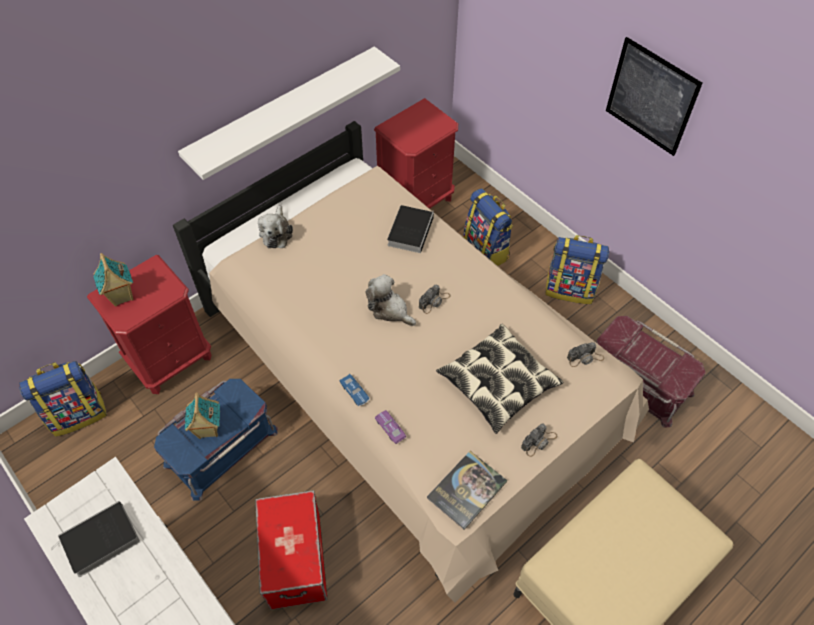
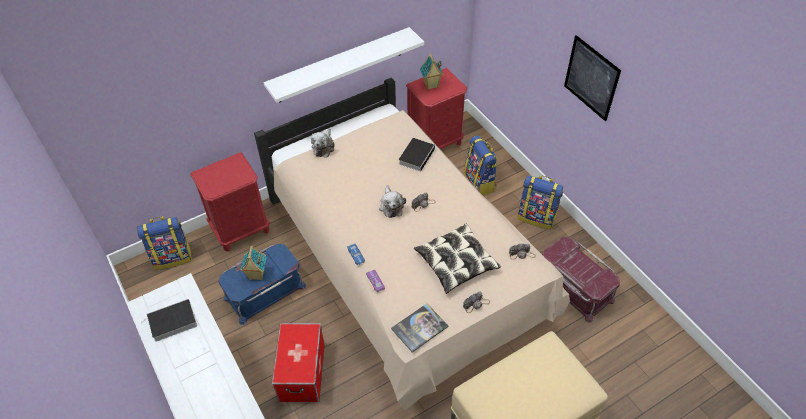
camera: 10 degrees right, 5 degrees down
(121, 297) = (212, 176): toy house -> toy house (431, 85)
(389, 309) = (391, 206): plush toy -> plush toy turned 150 degrees counterclockwise

